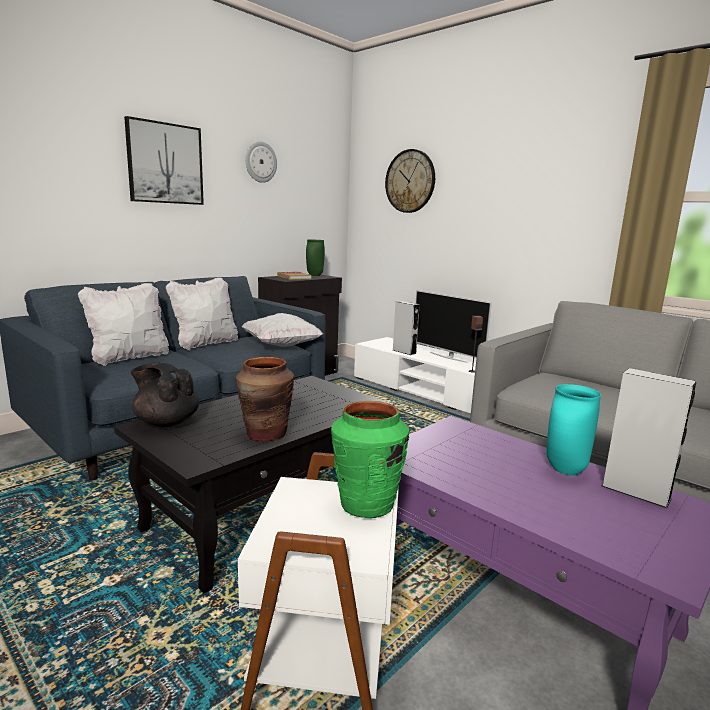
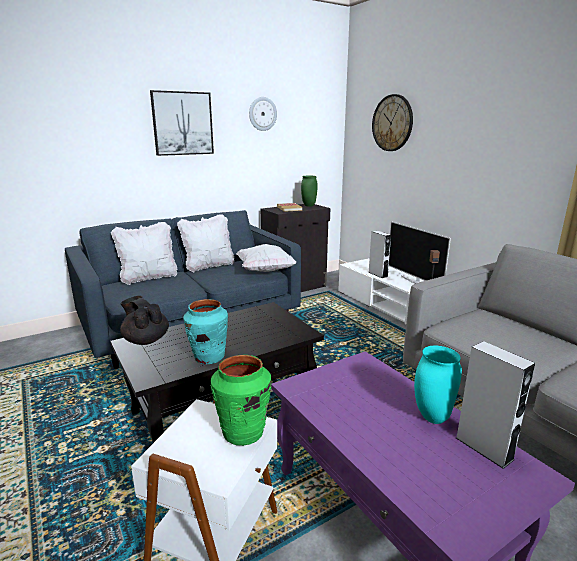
camera: 15 degrees right, 5 degrees up
(266, 434) = (209, 357): brown vase -> turquoise vase

